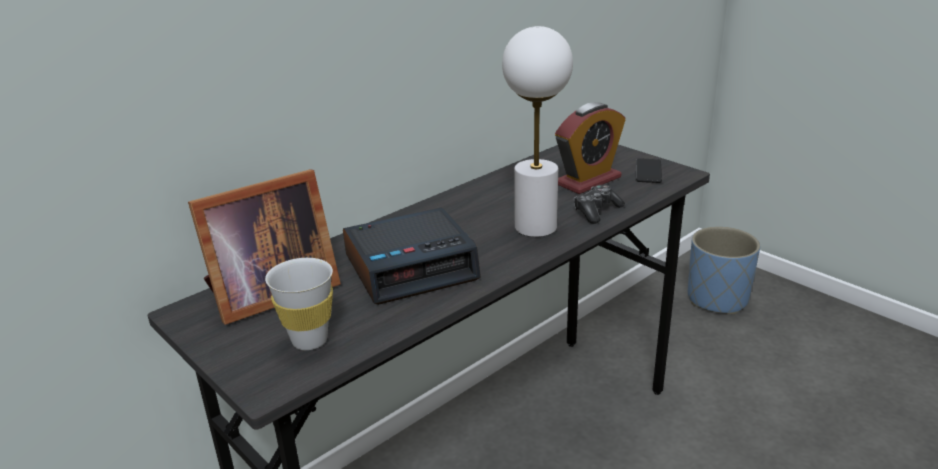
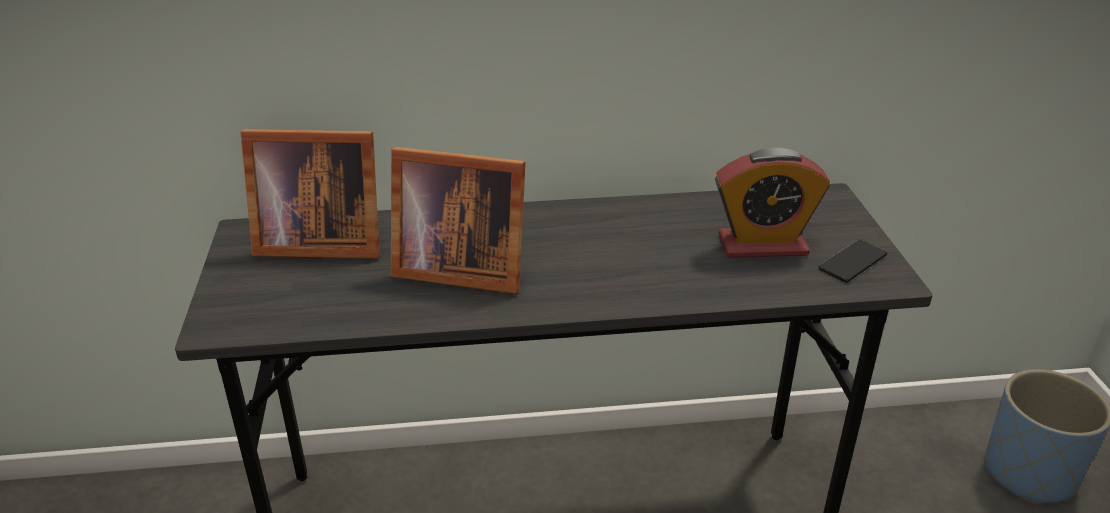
camera: 35 degrees right, 5 degrees up
(309, 340) = (291, 301): white cup -> none
(412, 267) = (457, 268): alarm clock -> picture frame
(535, 226) = (628, 276): white table lamp -> none
(596, 211) = (718, 286): game controller -> none

